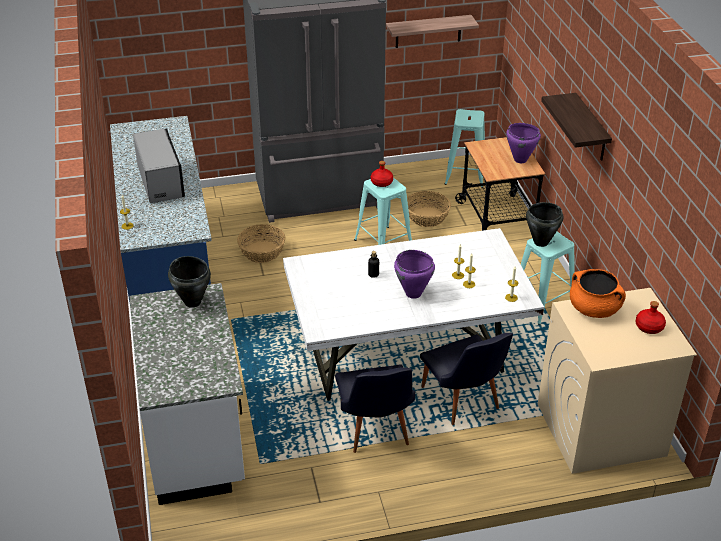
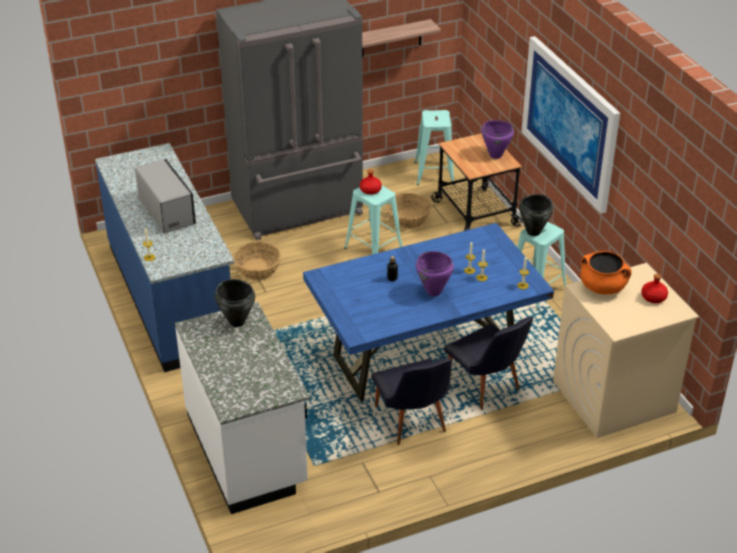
camera: 10 degrees left, 0 degrees up
(405, 361) = (423, 357): white dining table -> blue dining table
(591, 128) = (570, 122): shelf -> picture

